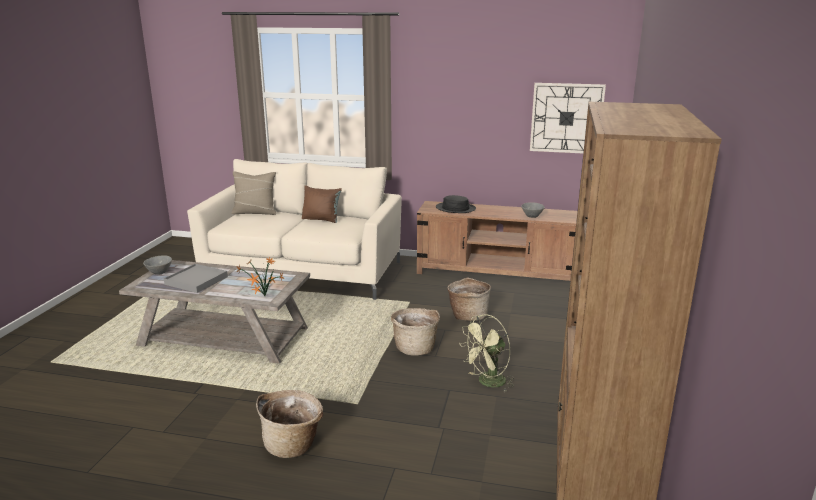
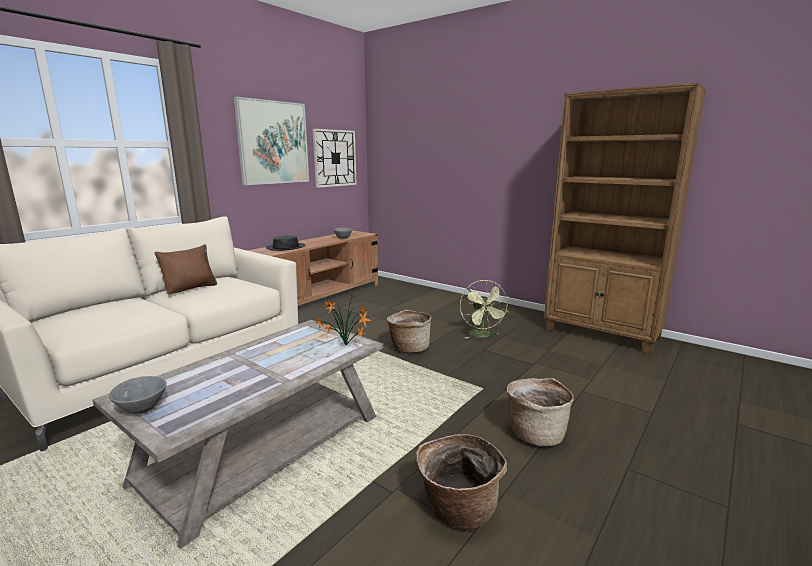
camera: 65 degrees left, 5 degrees down
(196, 280) = (231, 381): grey tray -> none
(255, 212) = (77, 312): beige pillow -> none
(468, 315) = (377, 320): basket -> basket (457, 509)
(477, 98) = (273, 142): none -> picture

